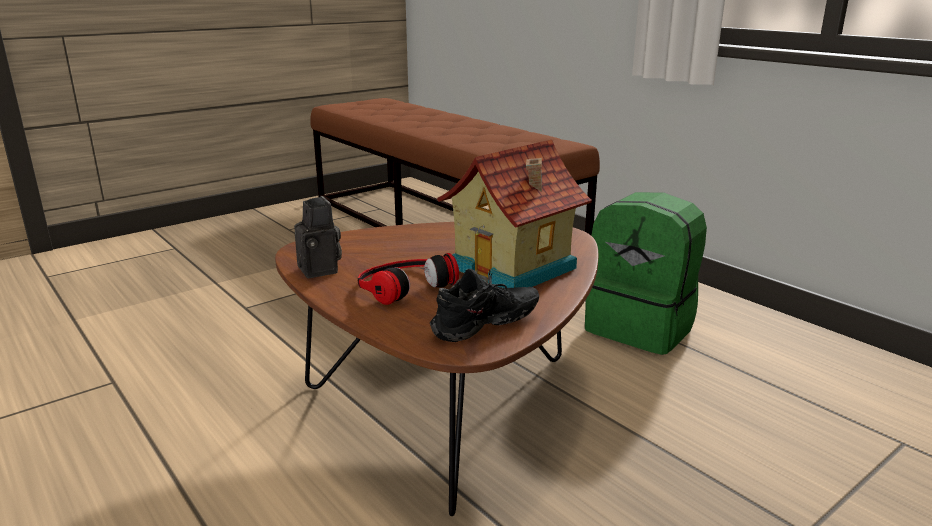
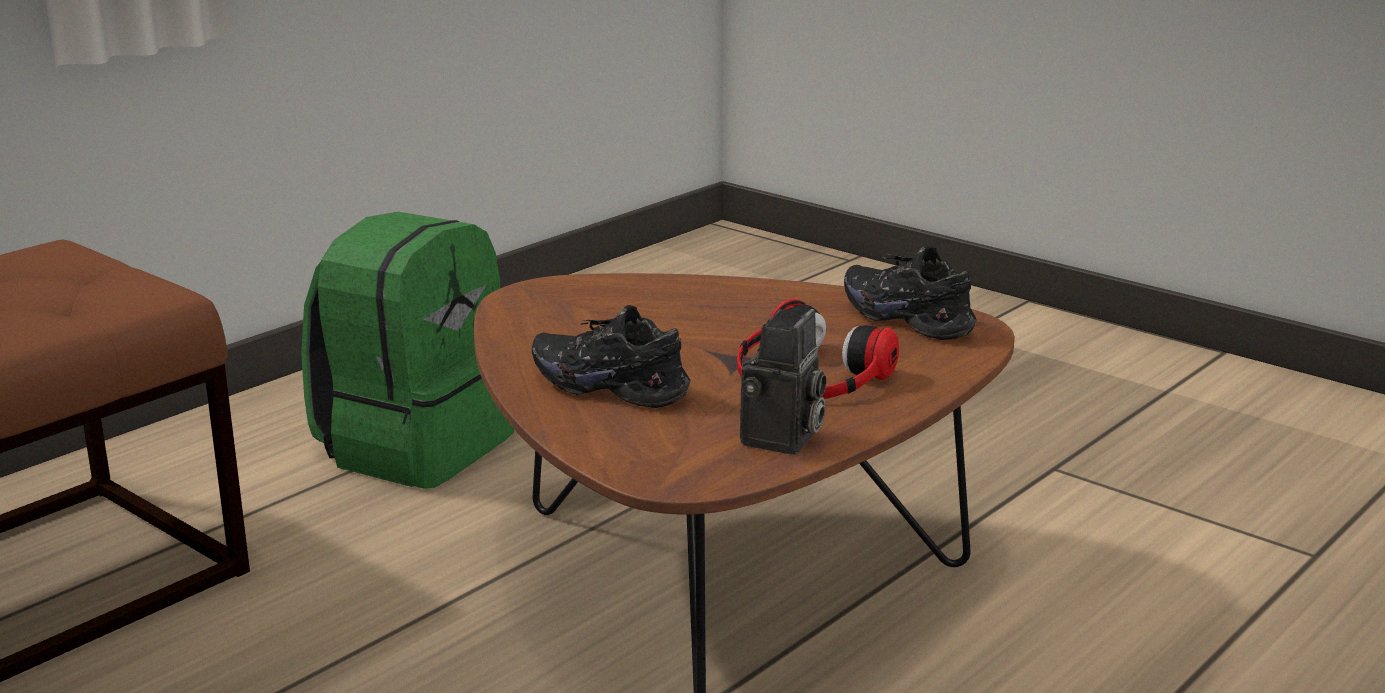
camera: 100 degrees left, 0 degrees up
(321, 270) = (782, 440): camera -> camera turned 150 degrees clockwise
(415, 242) = (612, 386): none -> black shoe
(515, 268) = (707, 313): toy house -> none

